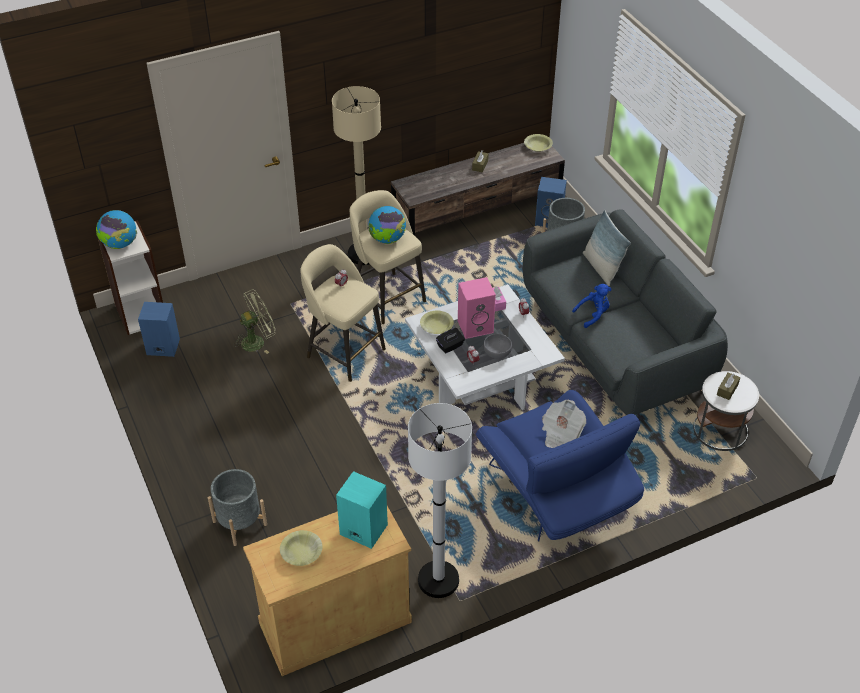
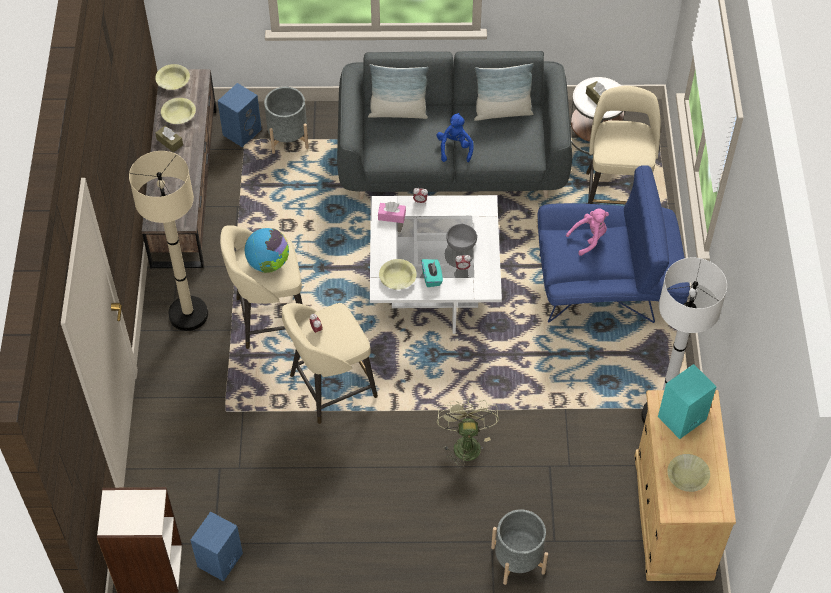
camera: 65 degrees left, 10 degrees up
(120, 244) = (137, 517): globe -> none
(257, 341) = (266, 462): green fan -> green fan (465, 443)
(450, 346) = (432, 278): black tissue box -> turquoise tissue box
(476, 326) = (415, 246): pink speaker -> none
(508, 160) = (179, 115): none -> yellow bowl
(561, 433) = (589, 238): newspaper -> pink plush toy
(654, 329) = (502, 112): none -> pillow
(663, 468) = (615, 195): none -> beige stool

